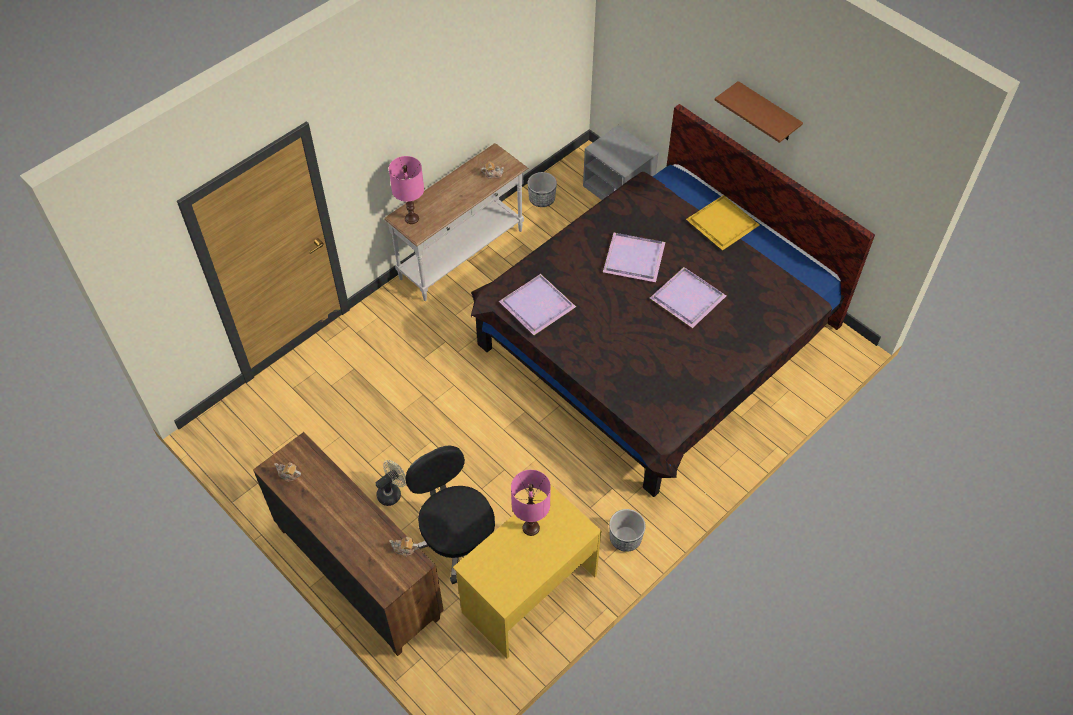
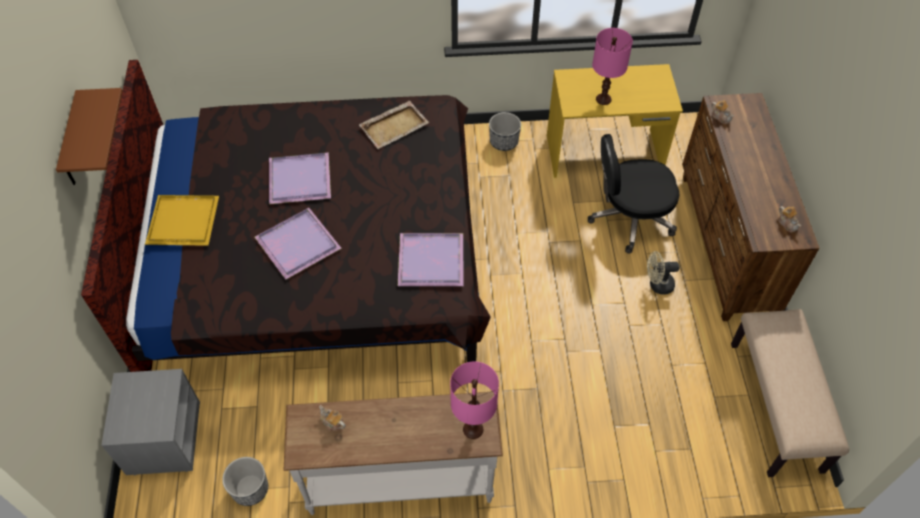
camera: 140 degrees left, 0 degrees up
(246, 456) = (776, 406): none -> beige bench
(456, 538) = (629, 218): black office chair -> black office chair turned 75 degrees clockwise
(673, 385) = (394, 126): none -> beige tray

